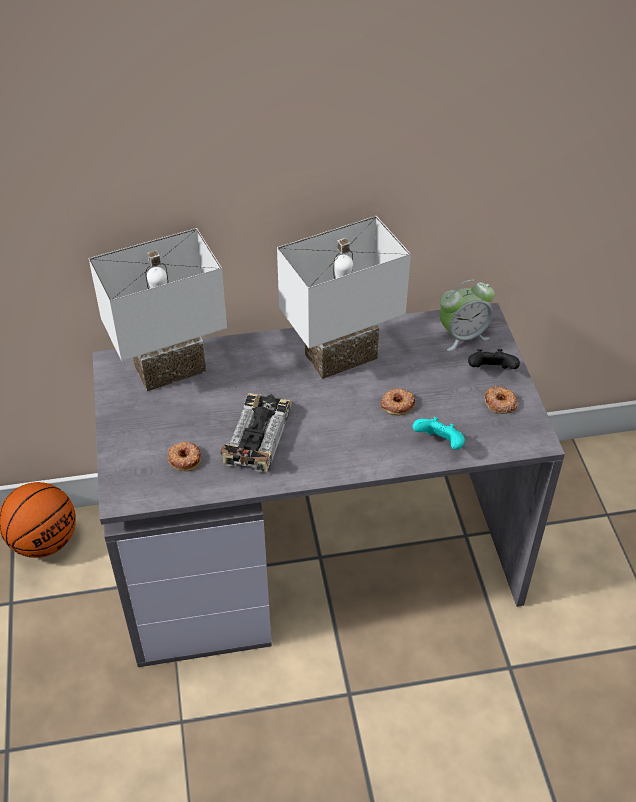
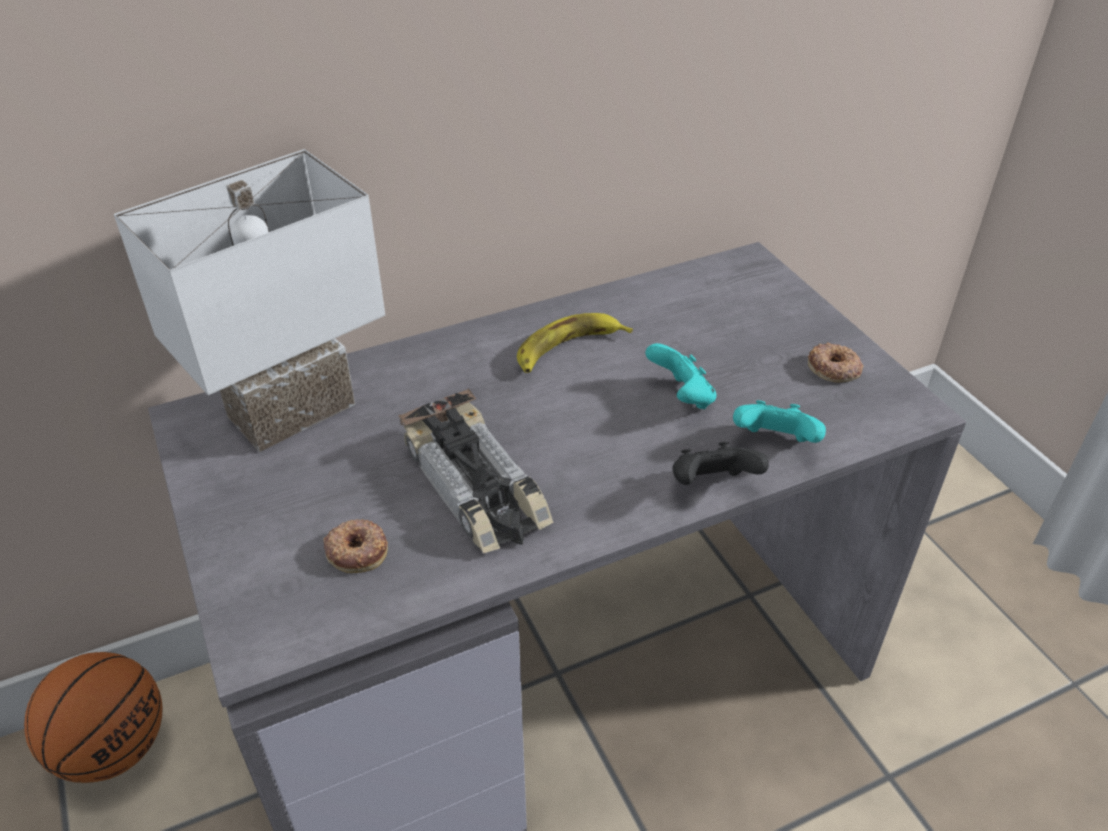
camera: 15 degrees left, 5 degrees down
(259, 435) = (476, 486): toy car -> toy car turned 150 degrees clockwise
(341, 359) = (567, 349): white table lamp -> banana
(397, 404) = (681, 397): donut -> turquoise game controller
(462, 336) = (732, 290): alarm clock -> none
(490, 371) = (796, 328): black game controller -> black game controller (712, 486)

